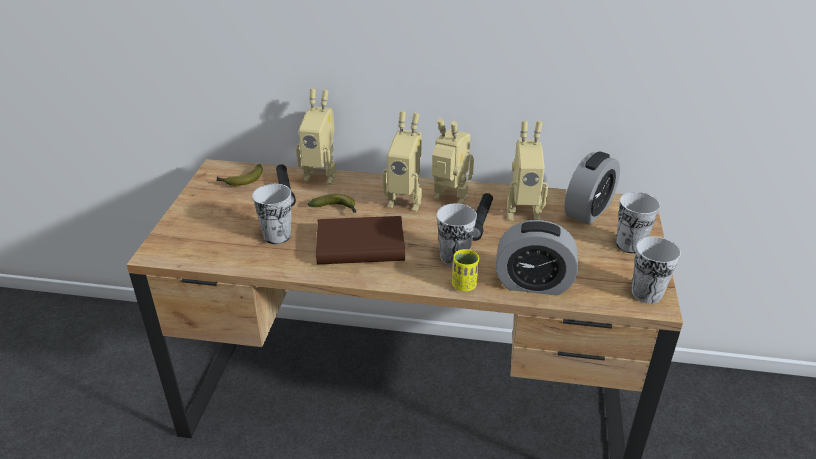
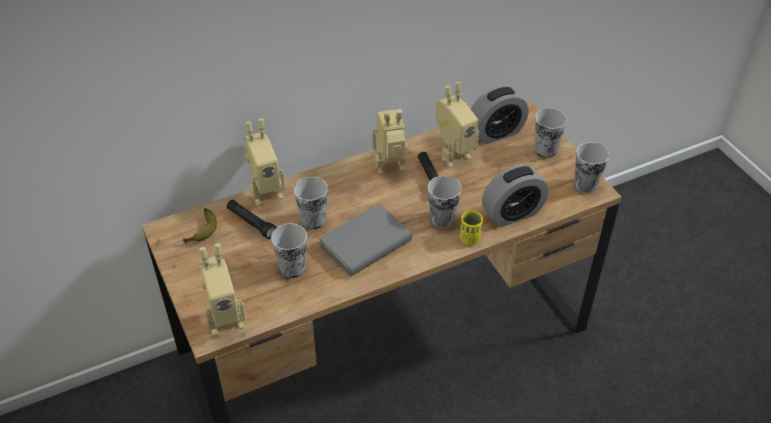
camera: 35 degrees left, 10 degrees up
(336, 209) = (313, 220): banana -> cup
(360, 245) = (366, 243): brown book -> grey book
(405, 201) = (359, 186): toy robot -> toy robot (225, 320)
(588, 211) = (496, 133): alarm clock -> alarm clock turned 60 degrees clockwise

